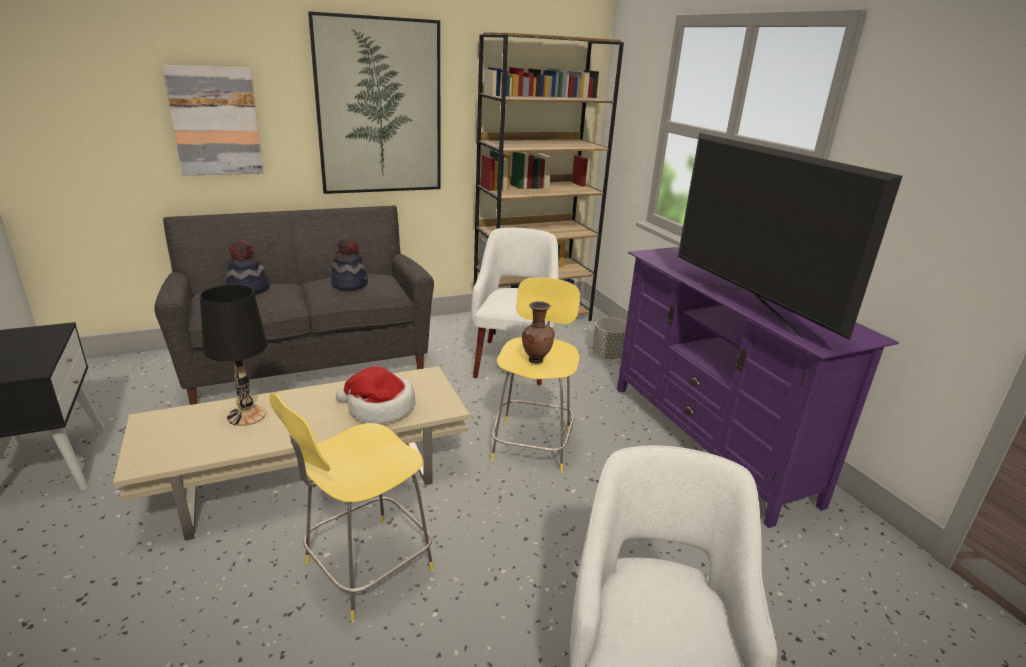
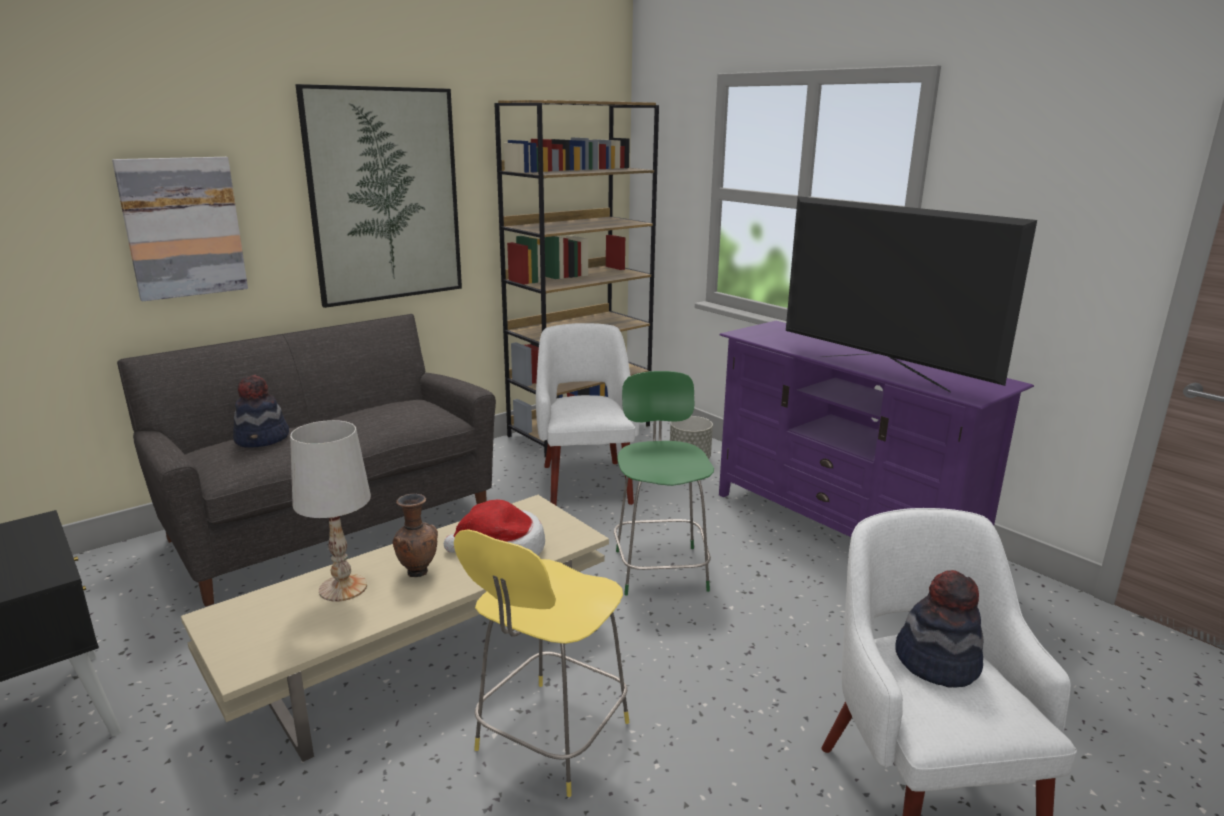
camera: 15 degrees left, 5 degrees down
(246, 415) = (342, 588): black table lamp -> white table lamp
(350, 284) = (389, 415): hat -> hat (937, 662)
(532, 443) = (660, 568): yellow stool -> green stool
(535, 360) = (664, 465): brown vase -> brown vase (417, 572)

